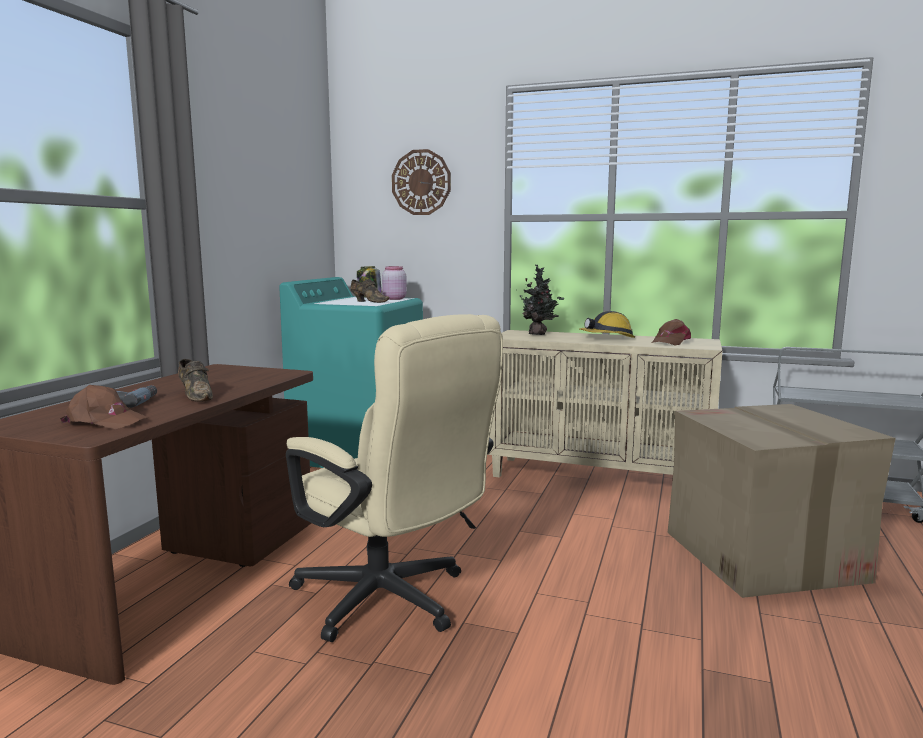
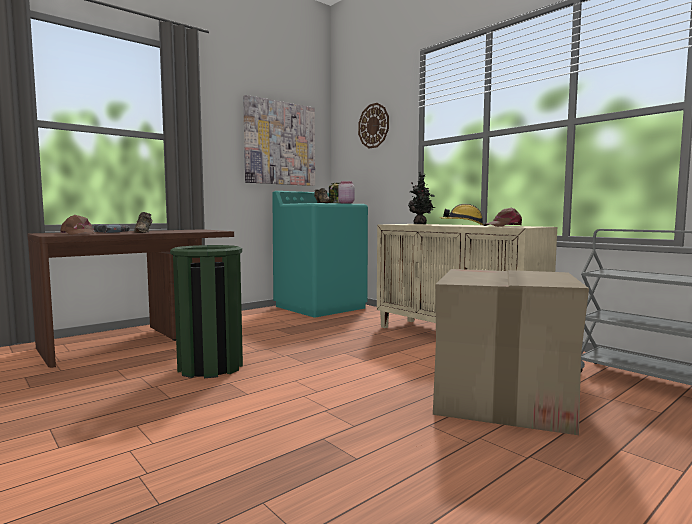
camera: 30 degrees right, 5 degrees down
(280, 203) = (280, 143): none -> picture
(392, 602) = (210, 367): beige office chair -> green trash can

